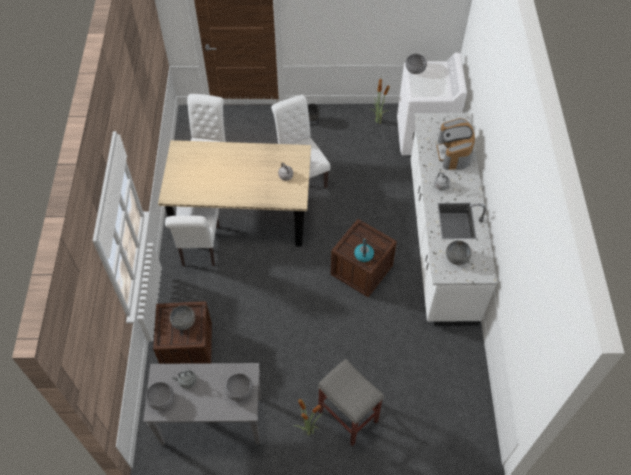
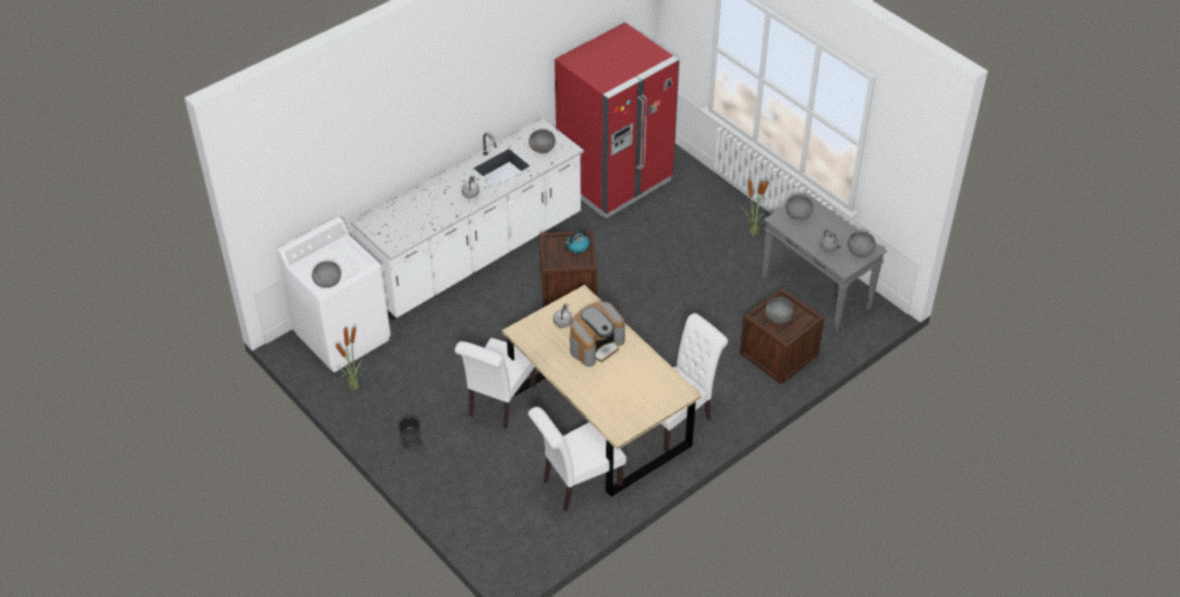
camera: 130 degrees left, 10 degrees down
(347, 416) = (714, 220): grey stool -> none
(450, 380) = (615, 181): none -> red fridge
(453, 153) = (420, 205): coffee machine -> coffee machine (596, 345)

